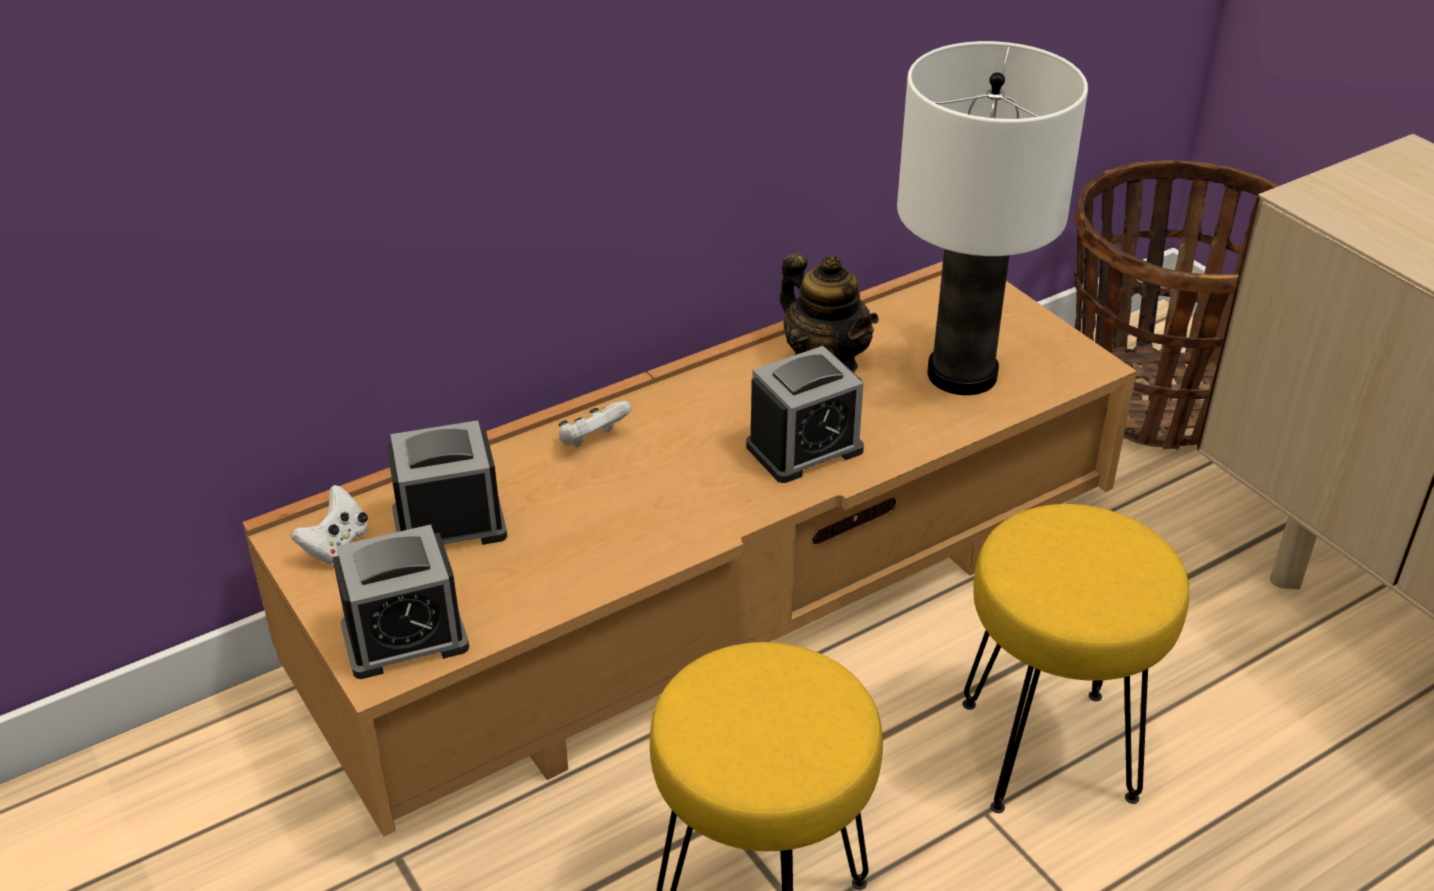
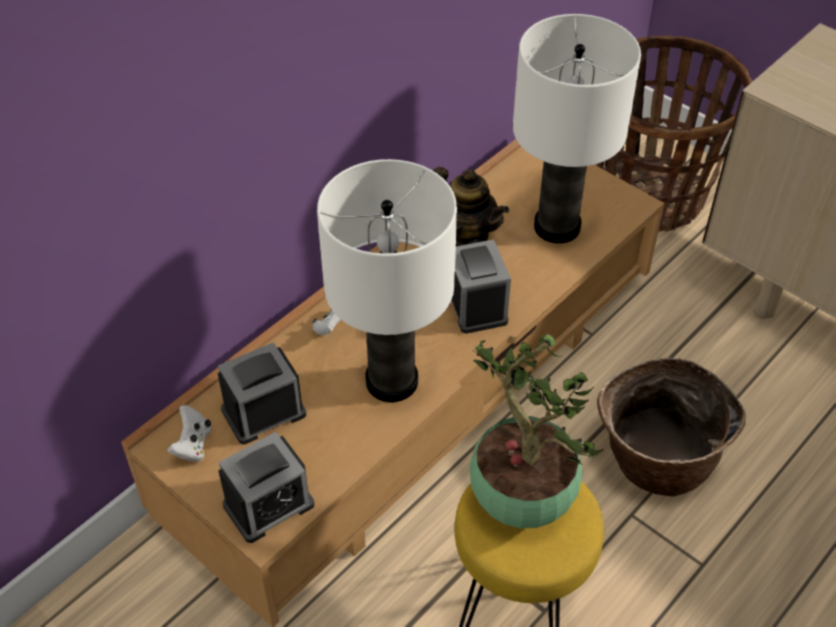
camera: 15 degrees left, 10 degrees up
(643, 519) = (391, 380): none -> white table lamp
(757, 692) = (518, 500): none -> potted plant
(804, 448) = (476, 304): alarm clock -> alarm clock turned 60 degrees counterclockwise
(1045, 748) = (654, 462): yellow stool -> basket

